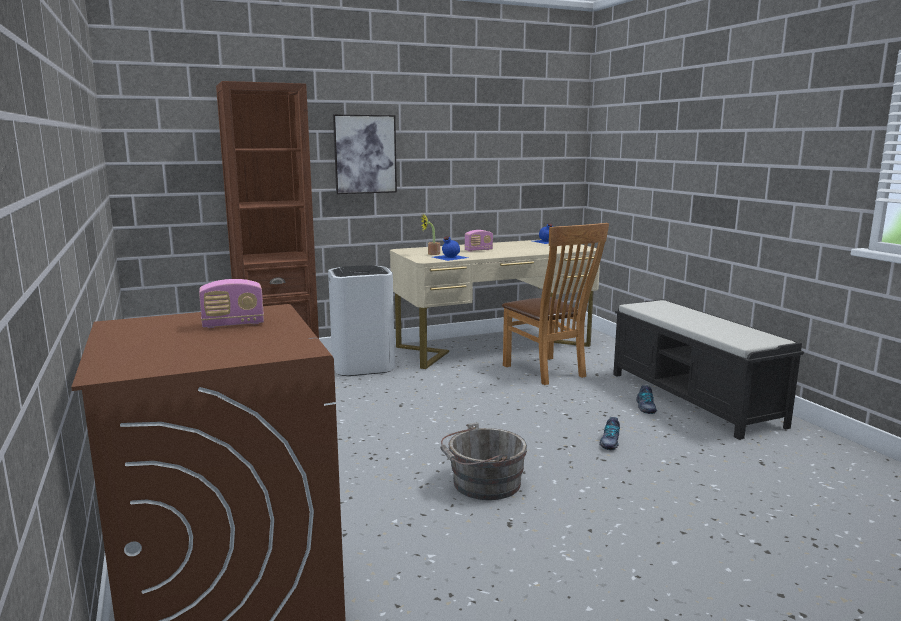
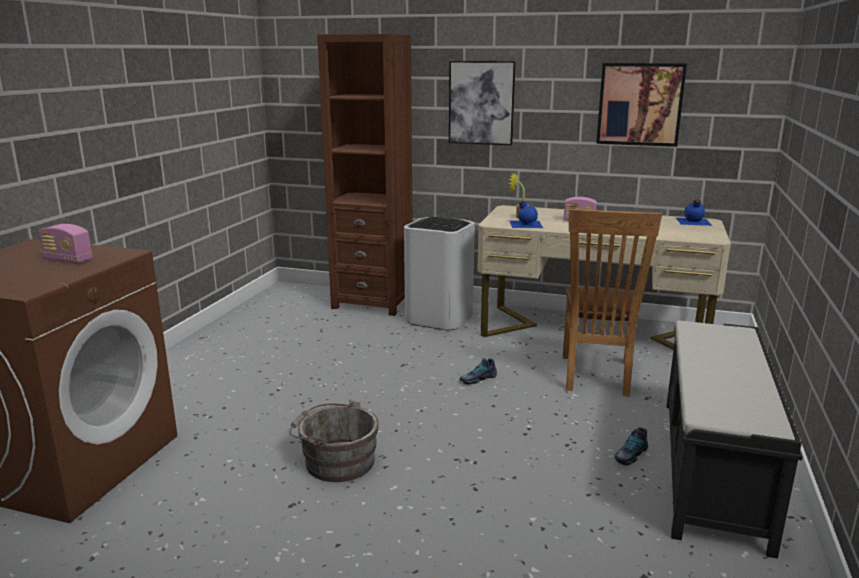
camera: 40 degrees right, 5 degrees up
(495, 151) = (640, 104): none -> picture
(609, 442) = (516, 474): shoe -> shoe (477, 378)

